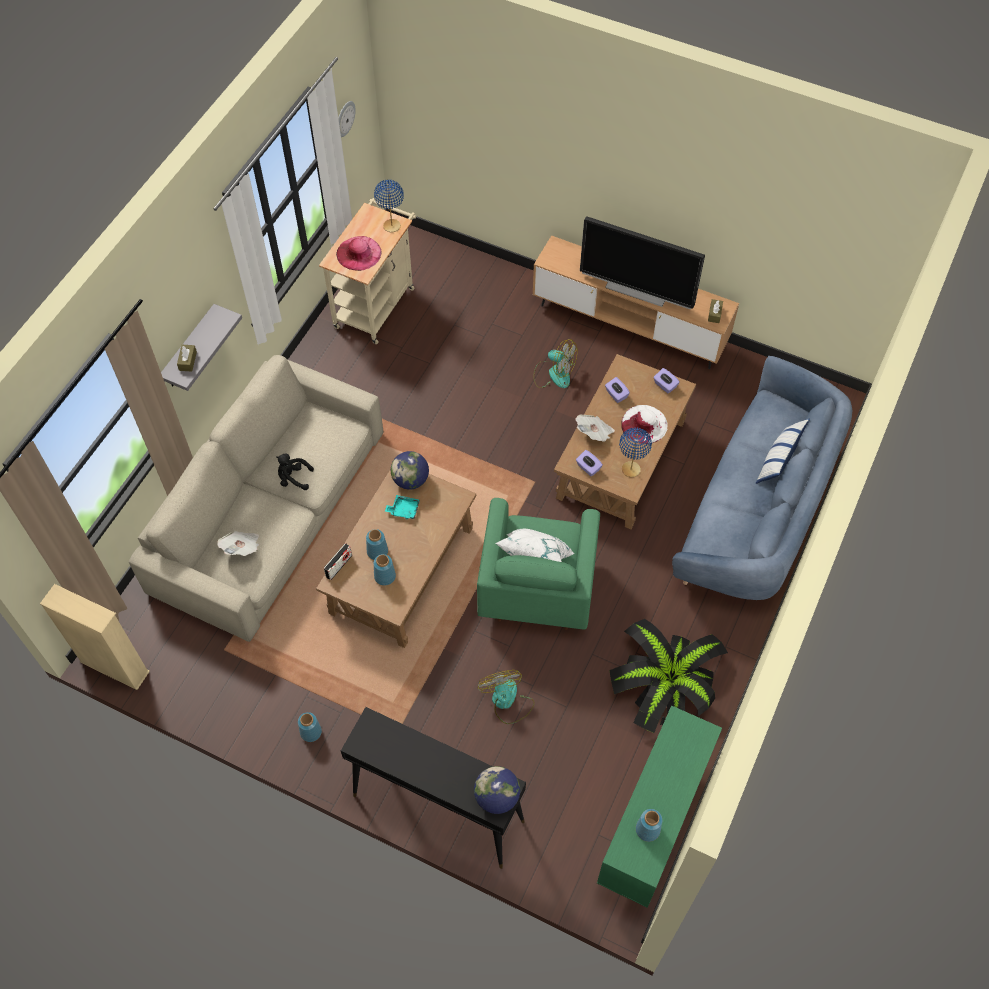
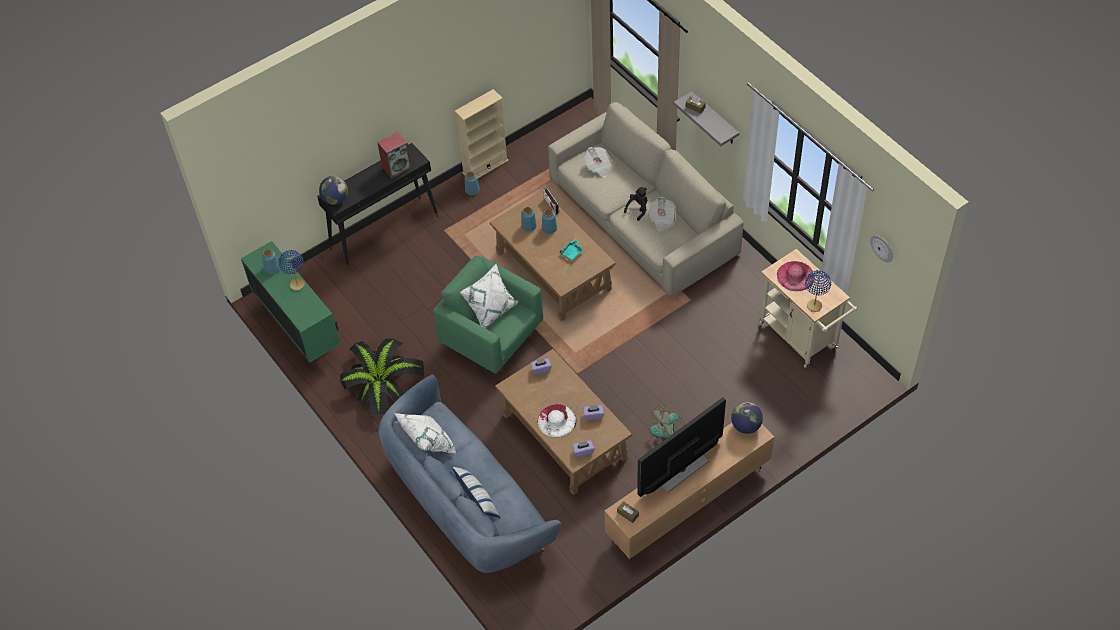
camera: 120 degrees right, 5 degrees down
(115, 667) = (575, 114): beige bookcase -> beige bookcase (485, 167)
(397, 744) = (397, 167): none -> speaker
(410, 480) = (593, 264): globe -> globe (746, 426)
(507, 701) = (425, 291): fan -> none
(594, 433) = (567, 386): newspaper -> newspaper (662, 219)
(631, 469) = (523, 394): blue table lamp -> blue table lamp (297, 285)
(748, 538) = (428, 443): none -> white pillow

